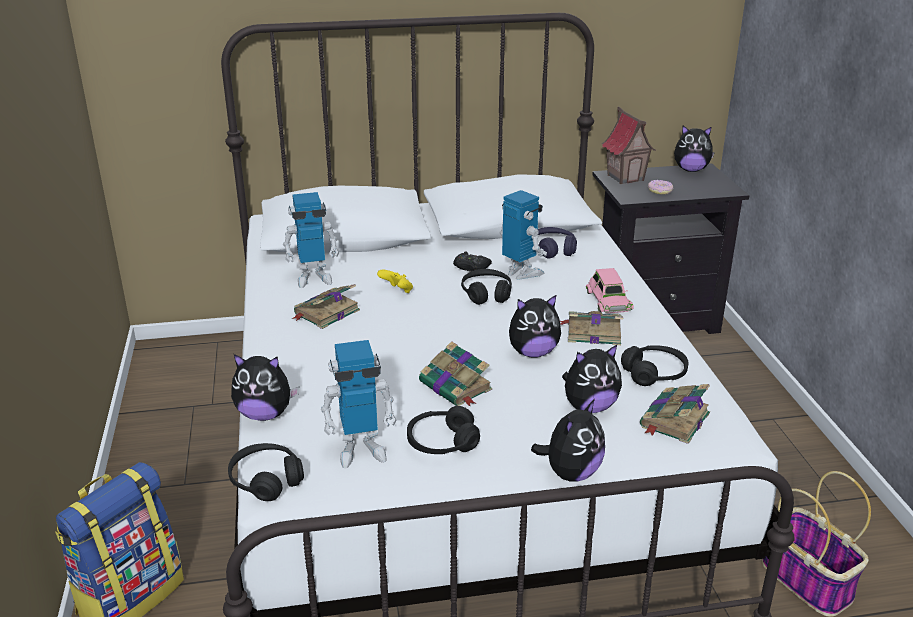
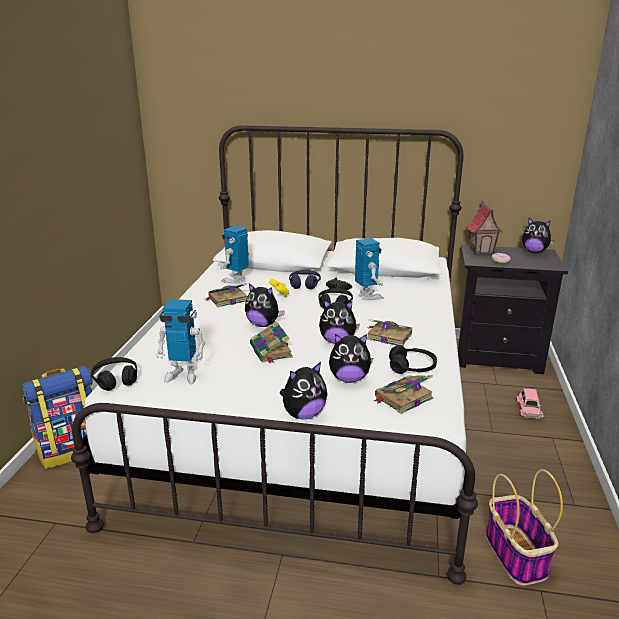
camera: 20 degrees right, 5 degrees down
(265, 414) = (146, 345): plush toy -> plush toy (263, 324)
(313, 278) = (236, 281): toy robot -> toy robot turned 120 degrees clockwise
(442, 442) = (235, 380): black headphones -> none
(553, 249) = (401, 286): purple headphones -> purple headphones (304, 284)
(608, 300) = (415, 320): pink toy car -> pink toy car (528, 409)

